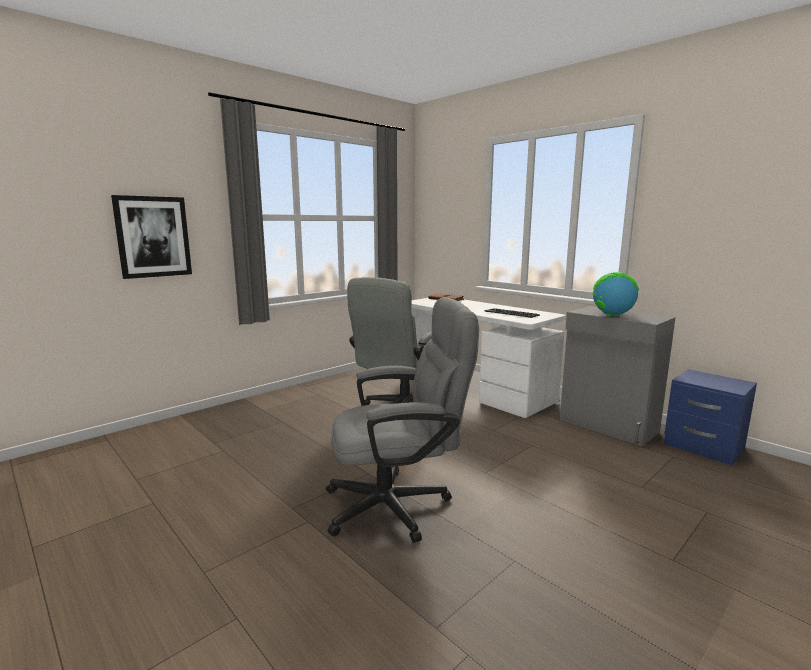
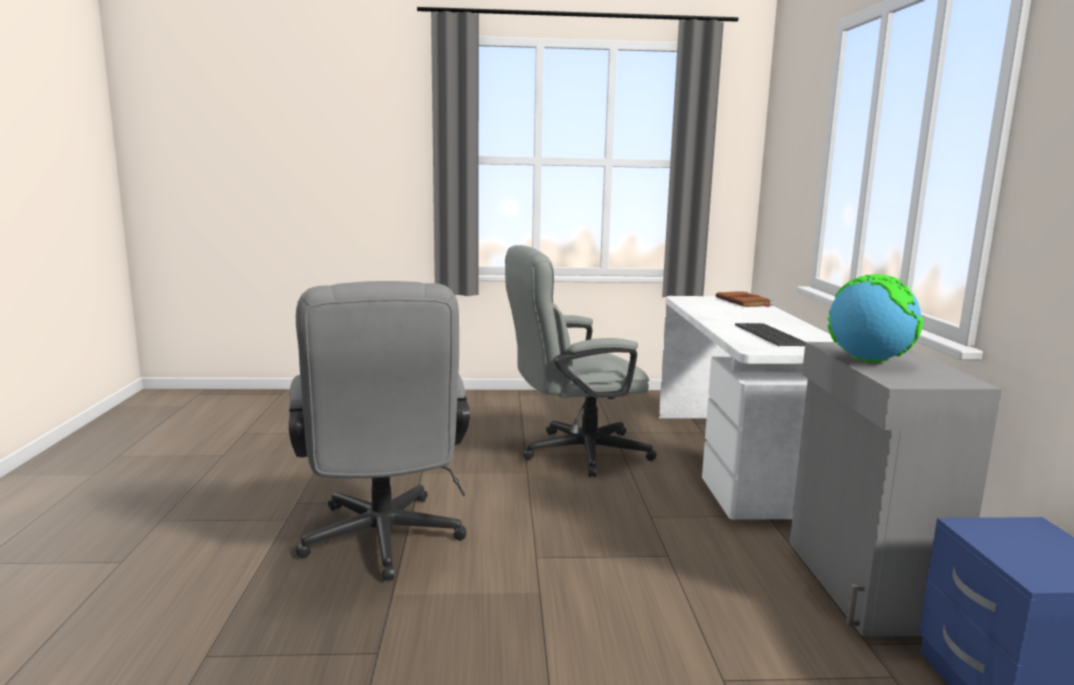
camera: 40 degrees right, 0 degrees up
(153, 237) = (350, 180): picture -> none
(399, 505) = (382, 544): grey office chair -> grey office chair turned 45 degrees clockwise

